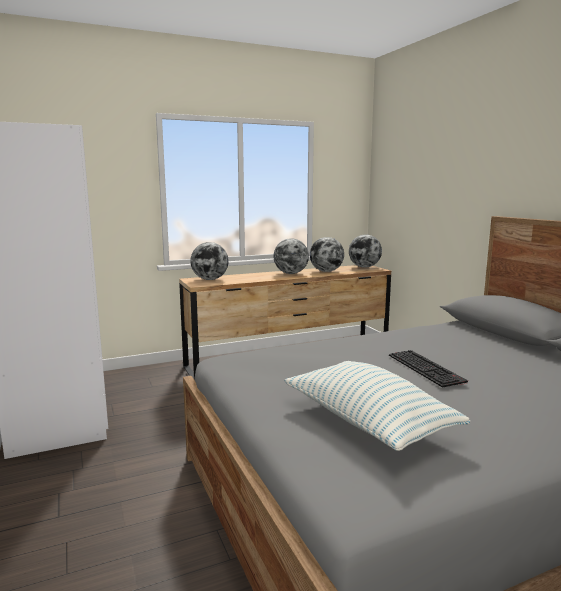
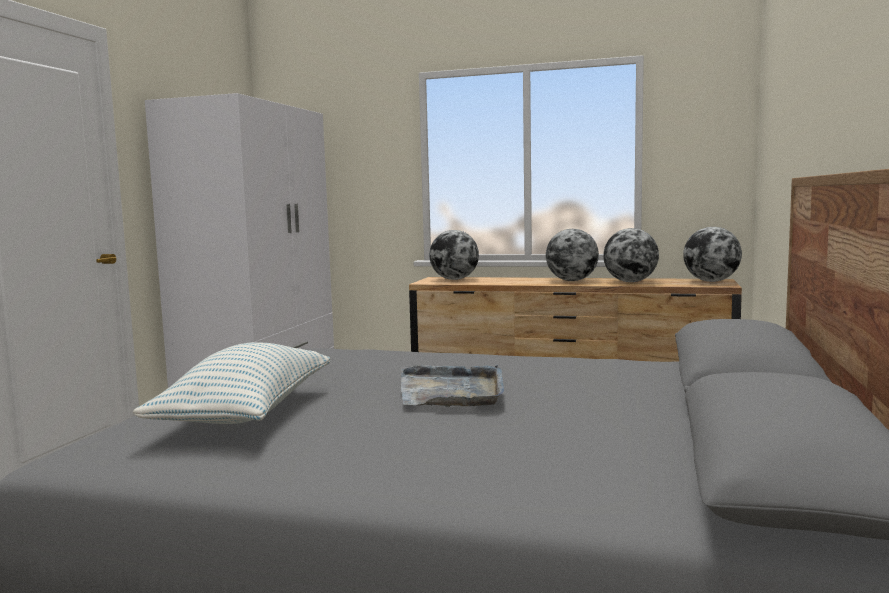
camera: 40 degrees right, 5 degrees down
(427, 368) = (451, 391): keyboard -> grey tray

